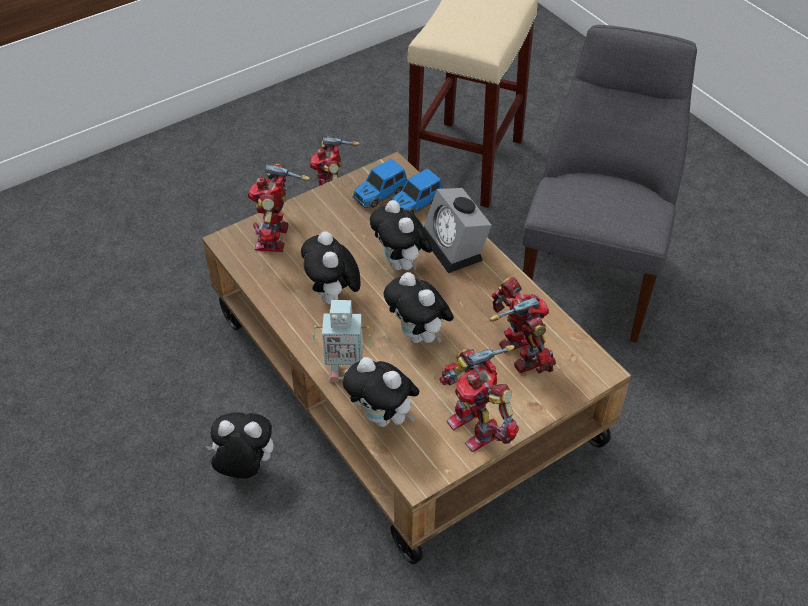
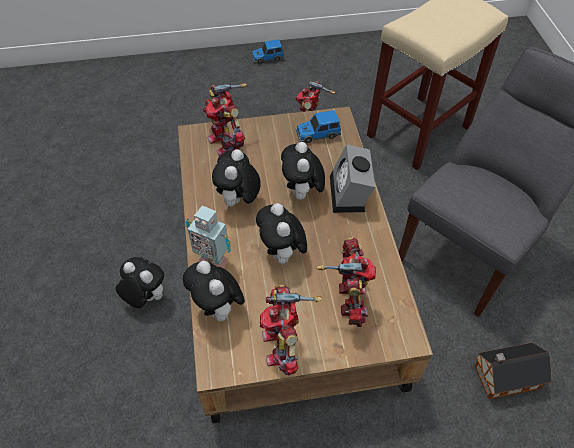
camera: 25 degrees right, 5 degrees up
(276, 238) = (226, 142): toy robot -> toy robot turned 60 degrees counterclockwise
(415, 204) = (339, 150): toy car -> toy car (267, 58)
(692, 392) = (503, 376): none -> toy house

